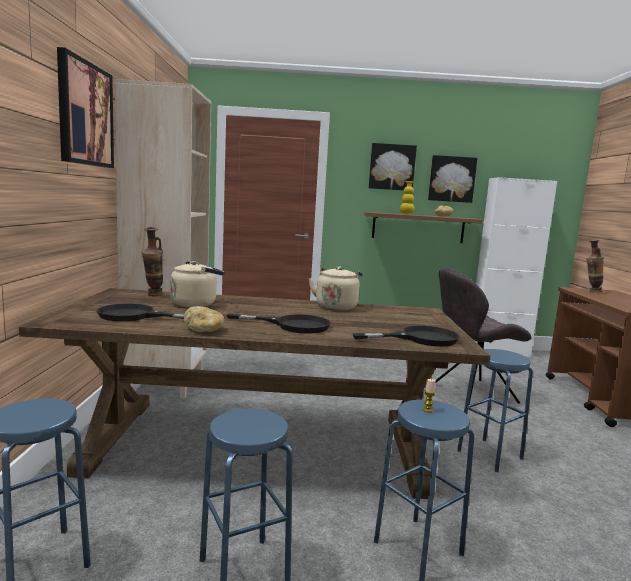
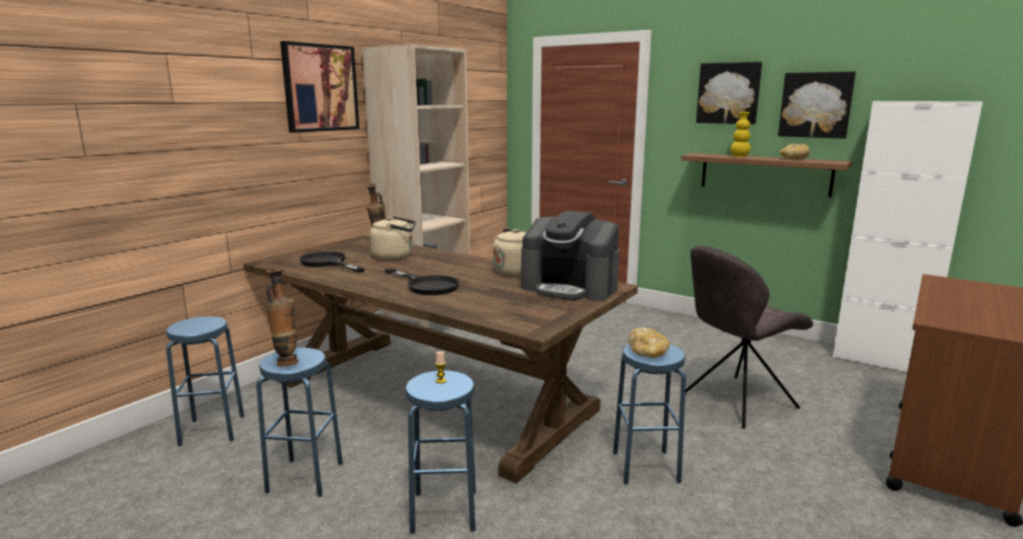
camera: 35 degrees right, 5 degrees up
(204, 330) = (348, 281): bread -> bread (648, 353)
(404, 314) = (570, 287): none -> coffee machine
(419, 338) = (513, 314): black frying pan -> none
(471, 393) = (735, 402): grey chair -> grey chair turned 45 degrees counterclockwise
(591, 292) = (963, 287): vase -> vase (286, 362)

